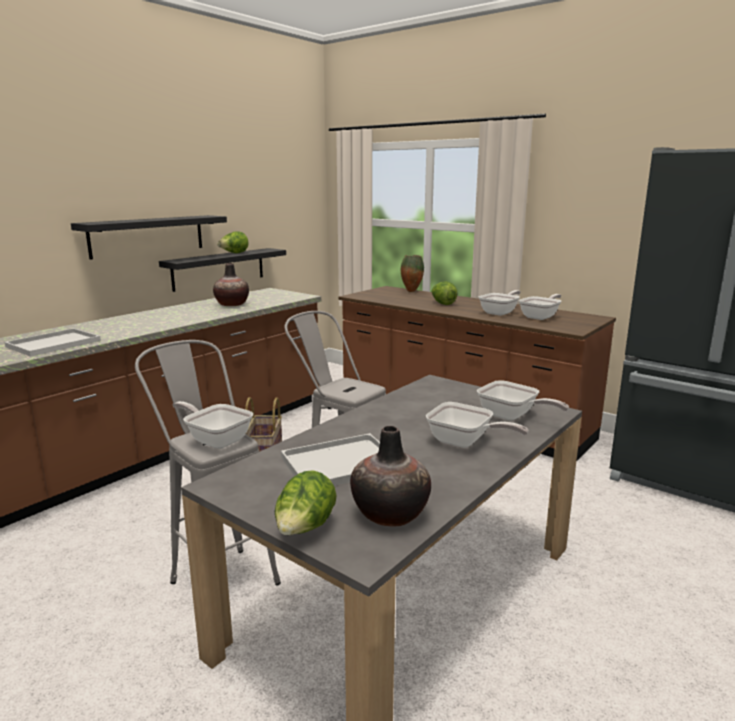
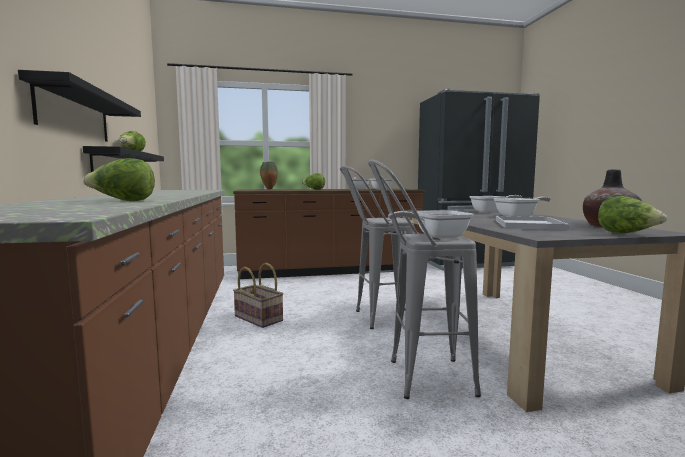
camera: 50 degrees left, 10 degrees down
(52, 344) = (123, 201): white tray -> lettuce
(232, 304) = (177, 191): vase -> none

